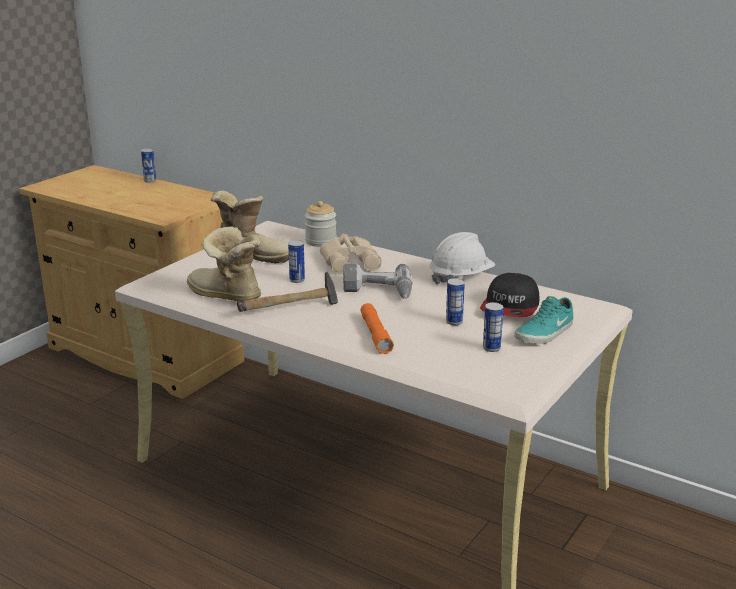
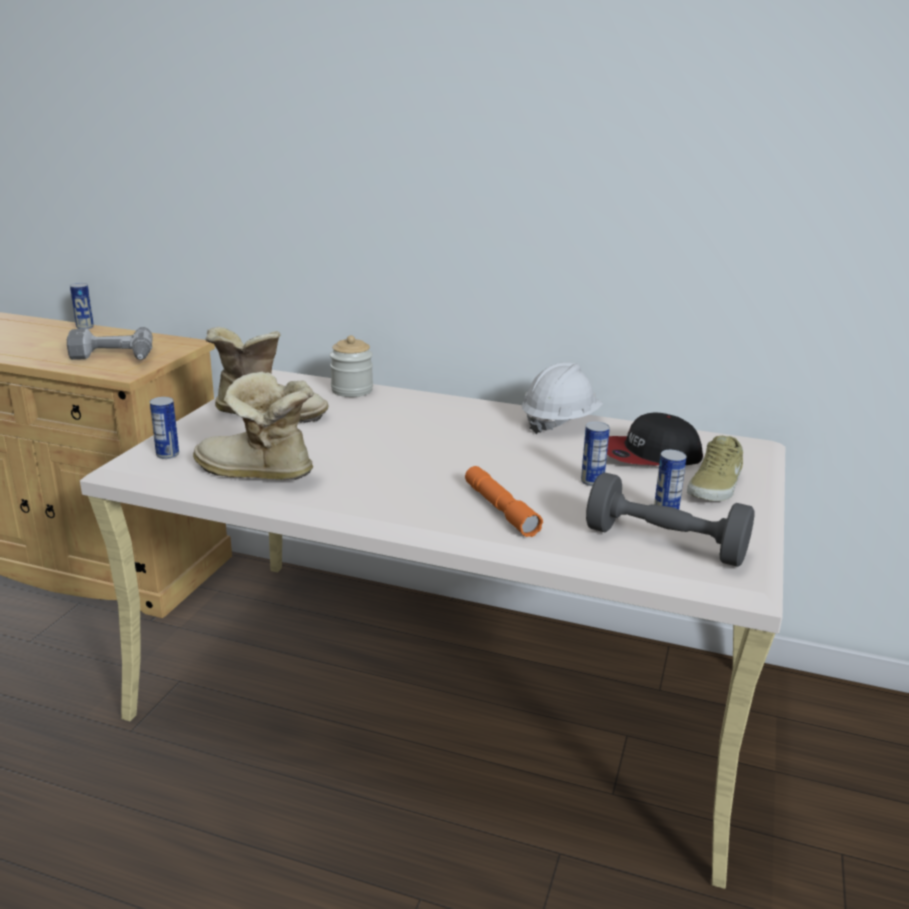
camera: 15 degrees left, 0 degrees up
(291, 309) = (361, 483): hammer -> none
(297, 280) = (348, 443): can -> can (167, 455)
(351, 261) = (406, 413): beige binoculars -> none
(377, 291) = (465, 449): power drill -> power drill (111, 357)
(475, 368) = (665, 544): none -> grey dumbbell
(510, 307) = (648, 455): cap -> cap turned 75 degrees clockwise
(545, 333) = (716, 486): turquoise shoe -> beige shoe

